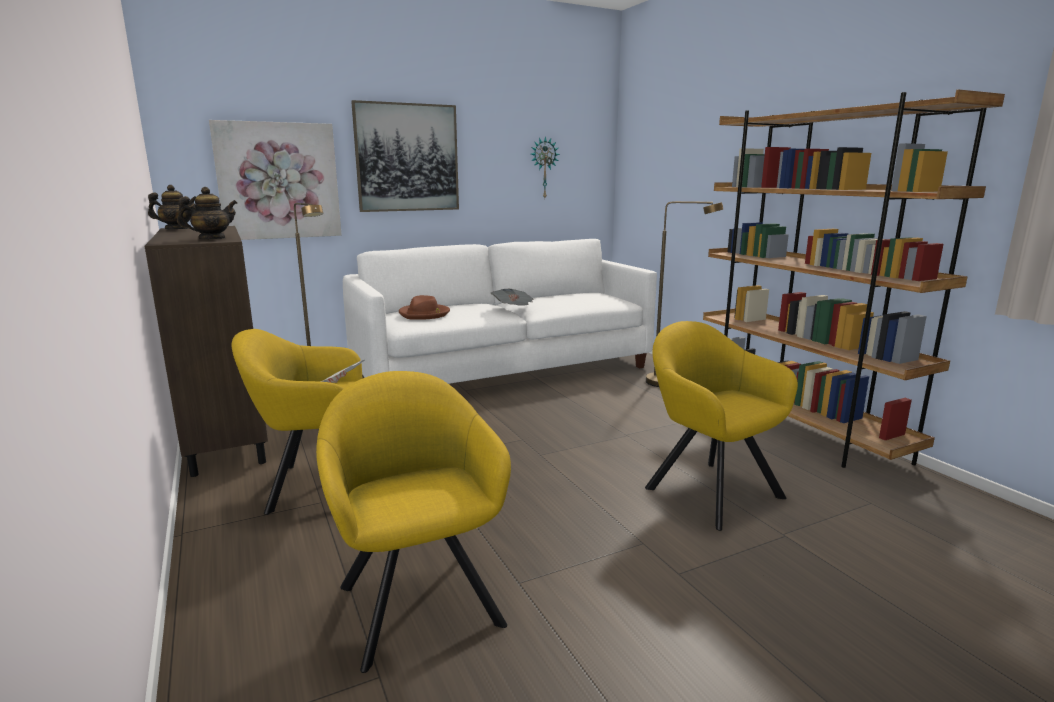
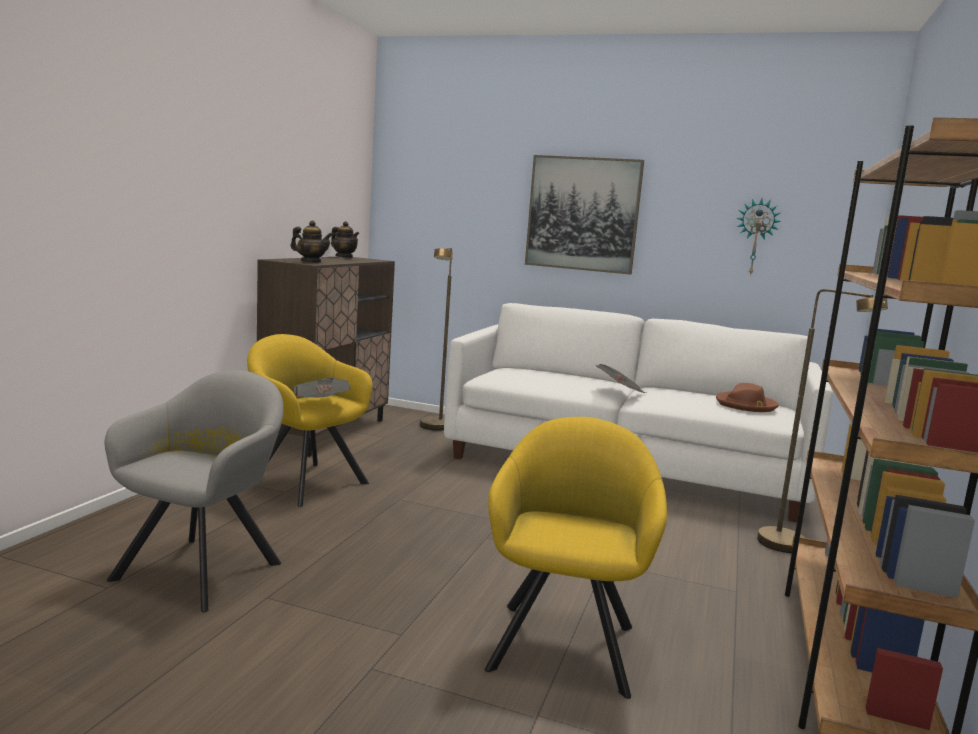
camera: 45 degrees right, 5 degrees down
(278, 181) = (459, 228): picture -> none
(418, 598) = (205, 567): yellow armchair -> grey armchair
(424, 314) = (525, 374): brown hat -> brown hat (746, 405)

